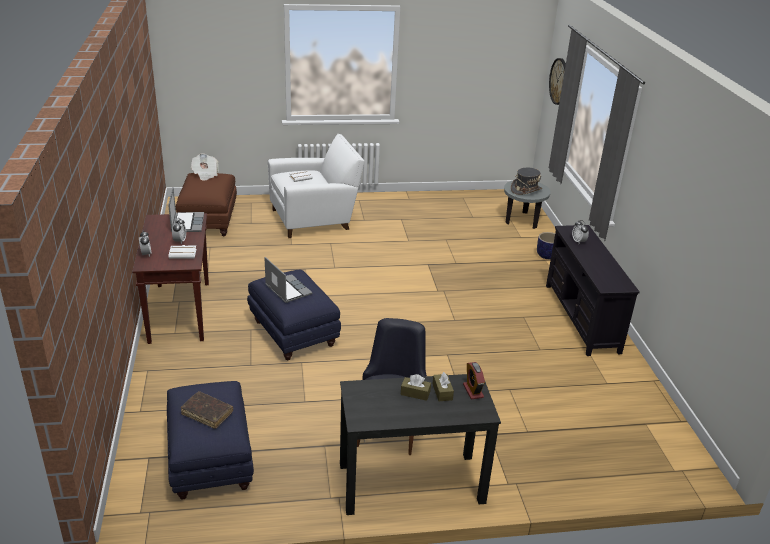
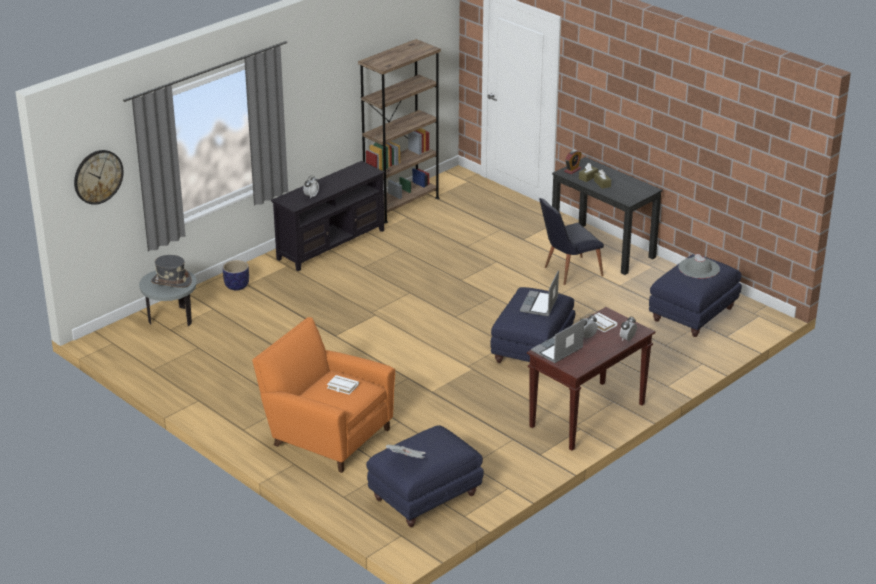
camera: 125 degrees left, 0 degrees up
(207, 413) = (699, 268): brown book -> grey hat
(208, 221) = (424, 498): brown ottoman -> blue ottoman
(315, 219) = (326, 435): white armchair -> orange armchair
(640, 392) = (401, 205): none -> brown bookcase

